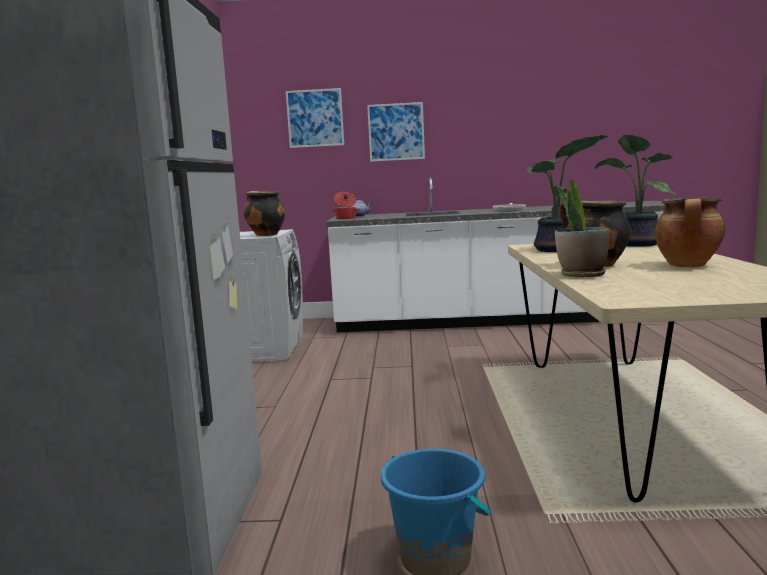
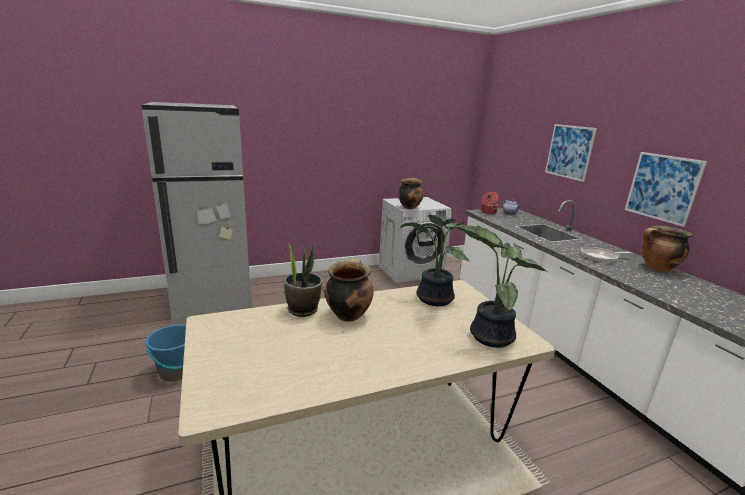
camera: 65 degrees right, 10 degrees up
(315, 118) = (522, 129): picture -> picture (662, 187)
(688, 266) = (347, 355): cooking pot -> cooking pot (657, 268)

